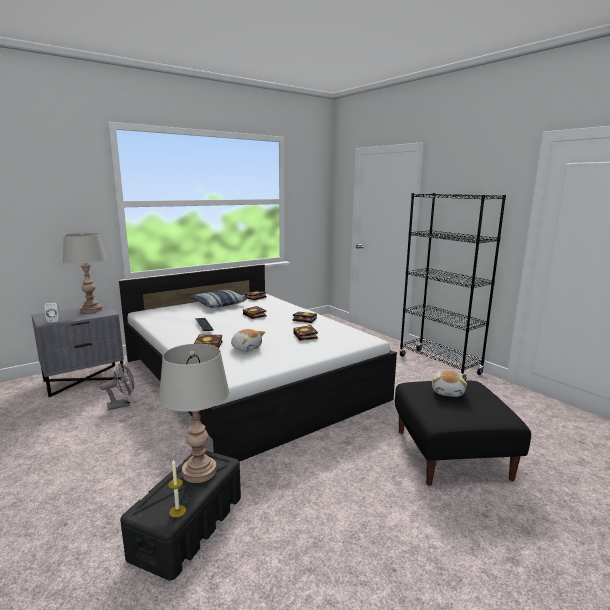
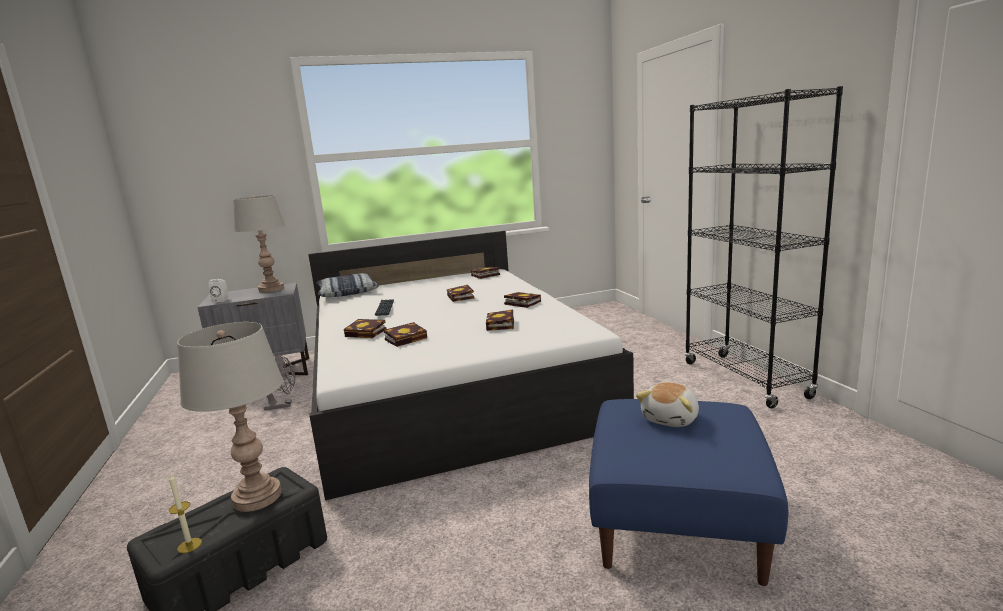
camera: 20 degrees right, 0 degrees up
(218, 304) = (430, 283): pillow -> pillow (347, 292)
(246, 348) = (407, 338): plush toy -> book
(452, 454) = (678, 523): black ottoman -> blue ottoman

